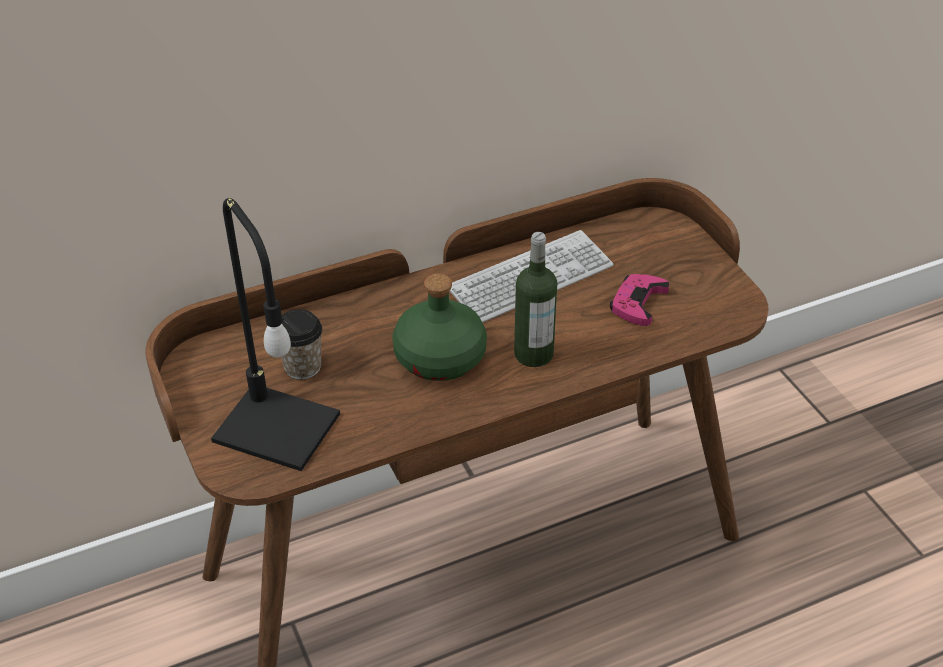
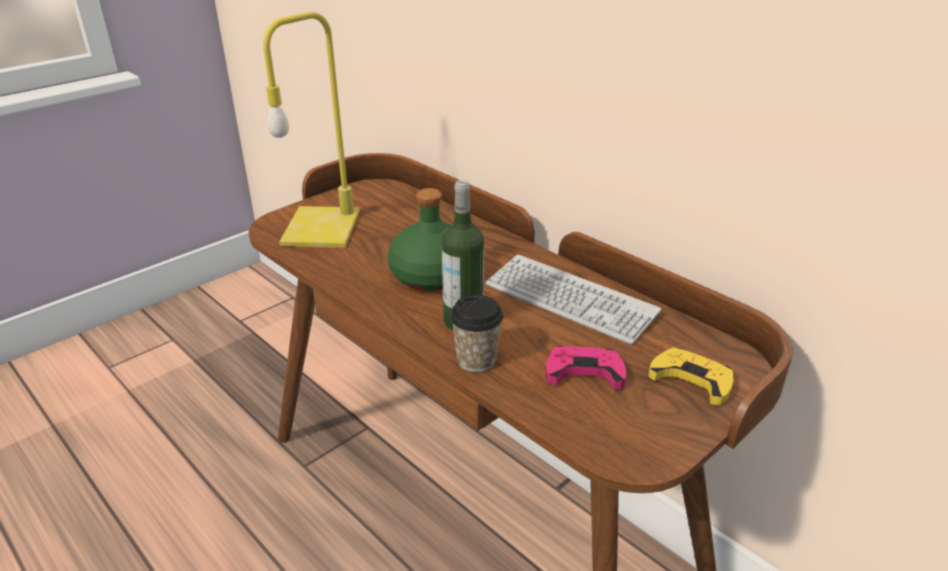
camera: 70 degrees right, 10 degrees down
(273, 428) = (321, 226): black table lamp -> yellow table lamp
(302, 367) = (389, 223): cup -> cup (476, 360)
(668, 251) = (692, 379): none -> yellow game controller

